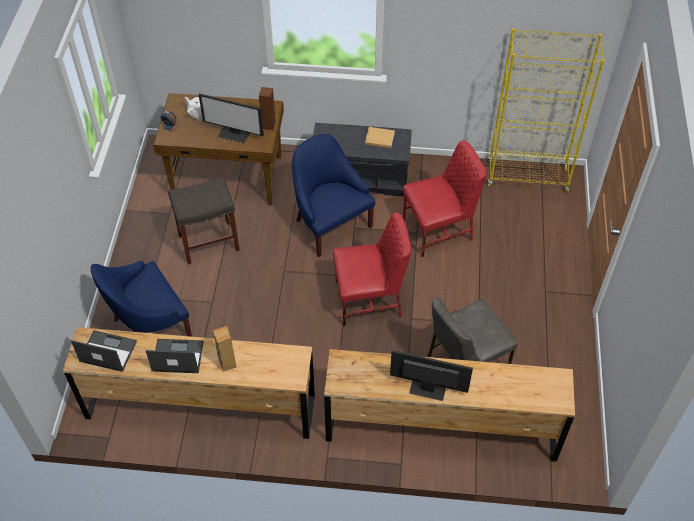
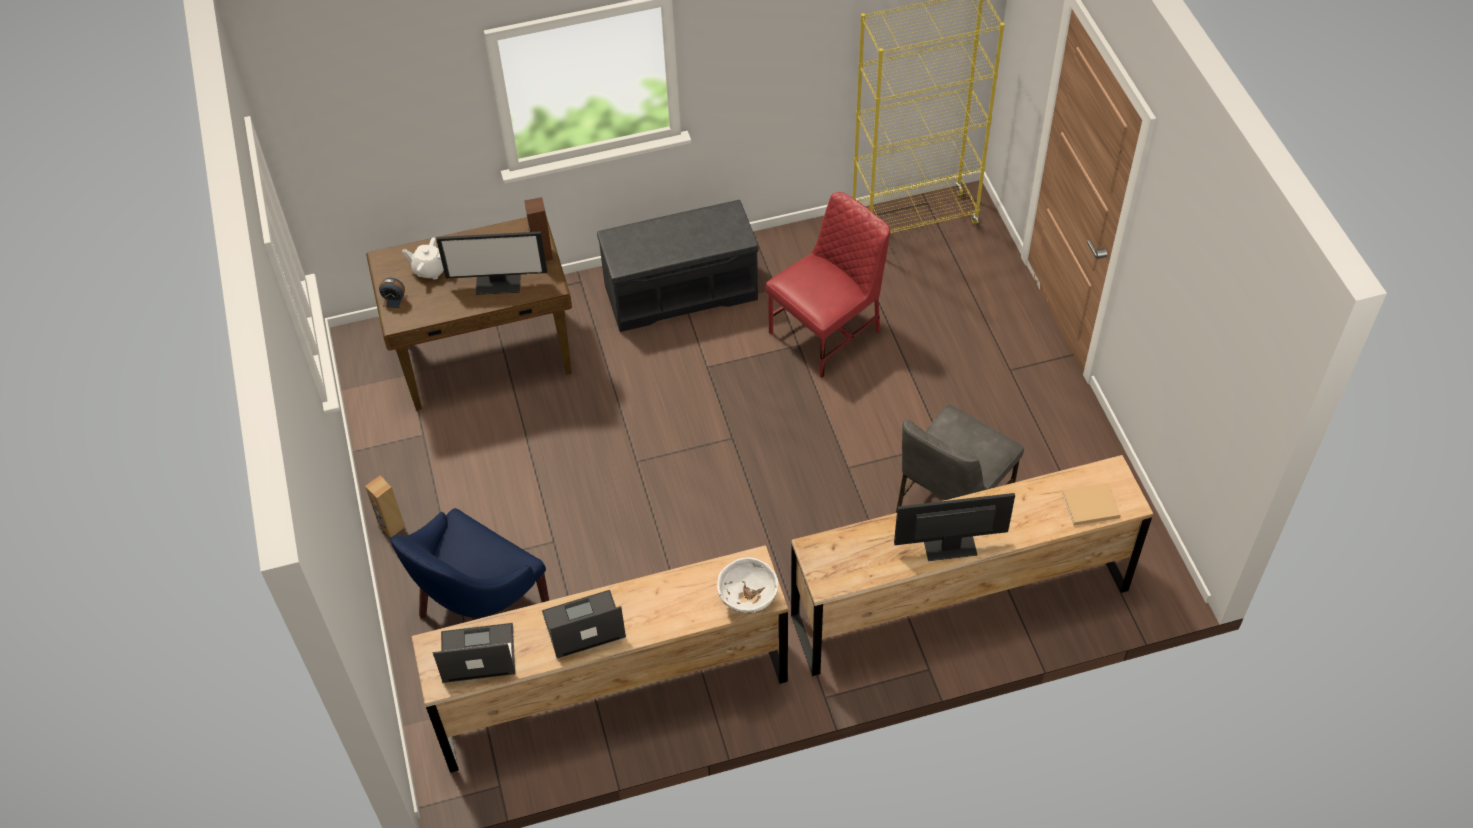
camera: 20 degrees left, 0 degrees up
(208, 243) = (504, 458): grey stool -> none
(227, 363) = (659, 609): brown speaker -> brown speaker (391, 526)
(284, 376) = (747, 598): none -> white bowl
(330, 224) = (670, 374): blue armchair -> none
(369, 299) = (778, 461): red chair -> none
(378, 138) = (700, 226): beige book -> beige book (1089, 506)

